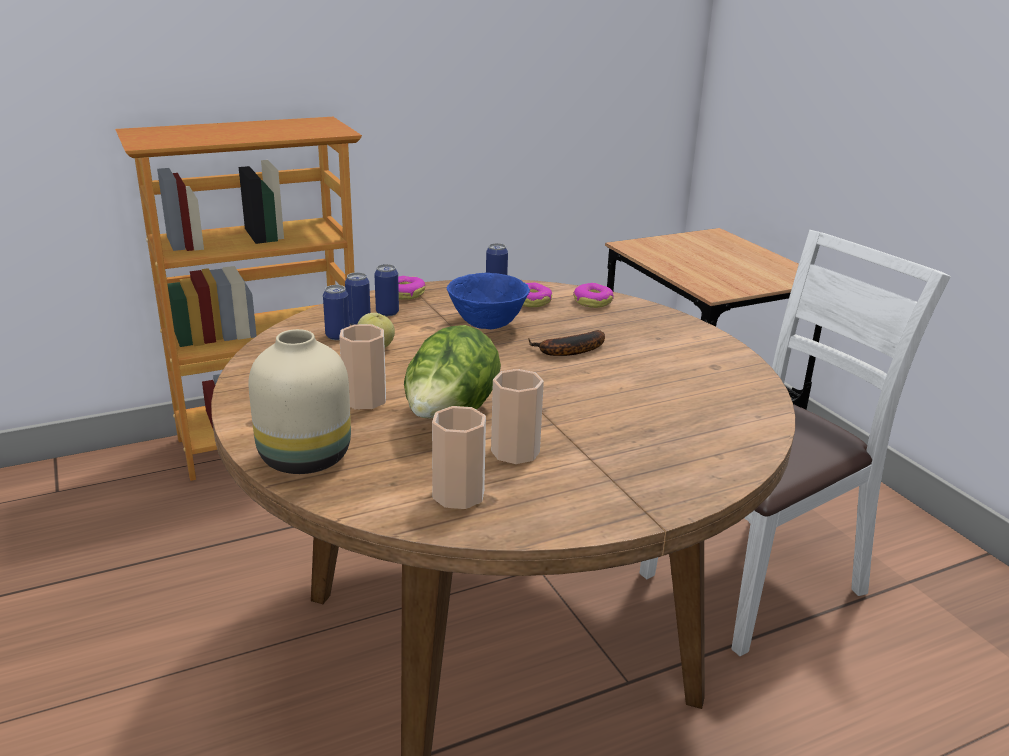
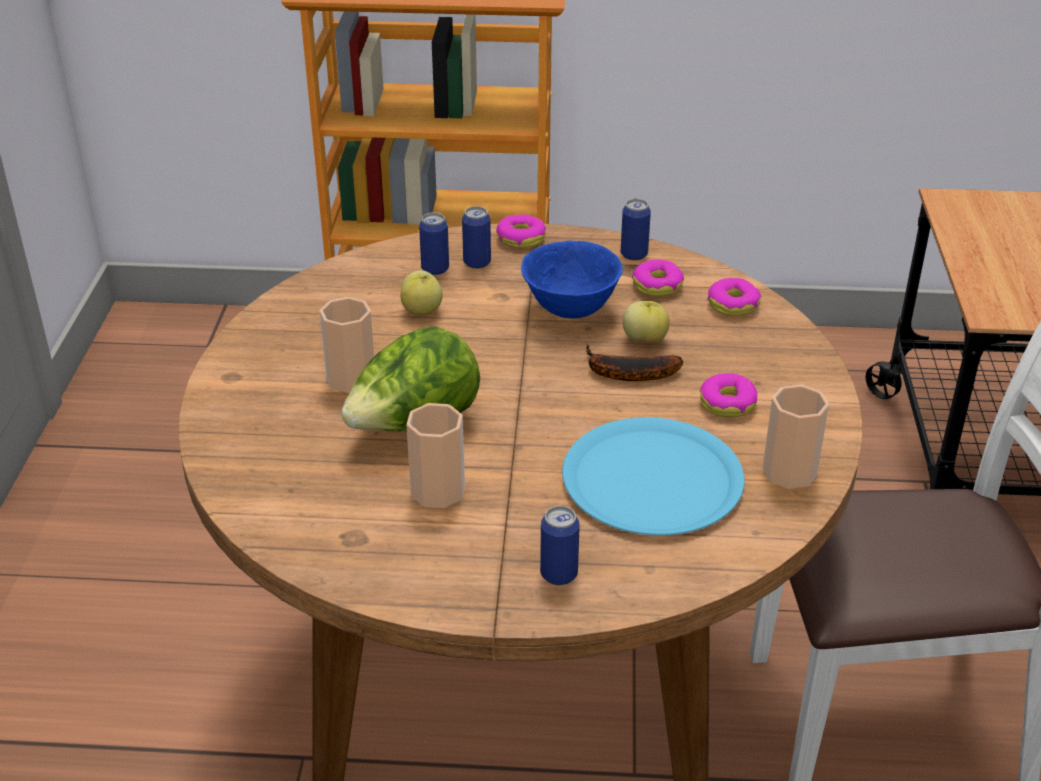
camera: 30 degrees right, 10 degrees up
(305, 459) = (238, 435): beige vase -> none
(338, 336) = (397, 284): can -> can (559, 574)
(458, 495) = (337, 523): cup -> cup (789, 472)
(558, 331) = (645, 340): none -> apple
(653, 352) = (727, 403): none -> donut
(658, 404) = (653, 479): none -> blue plate

